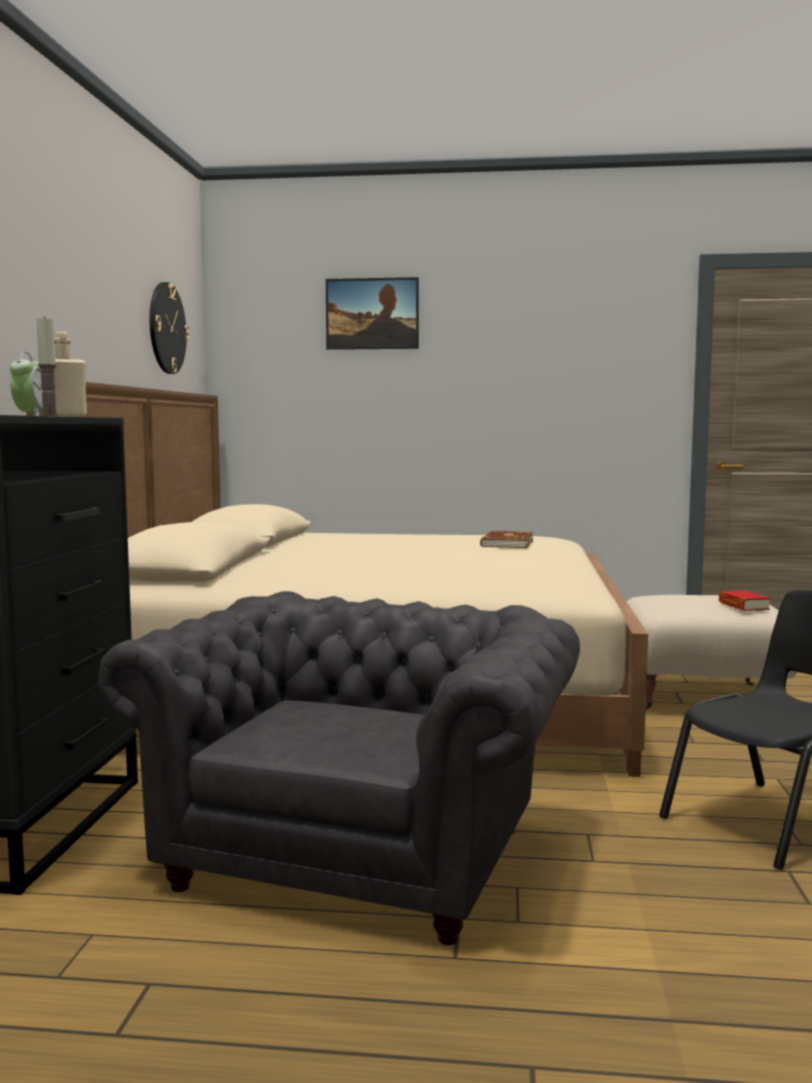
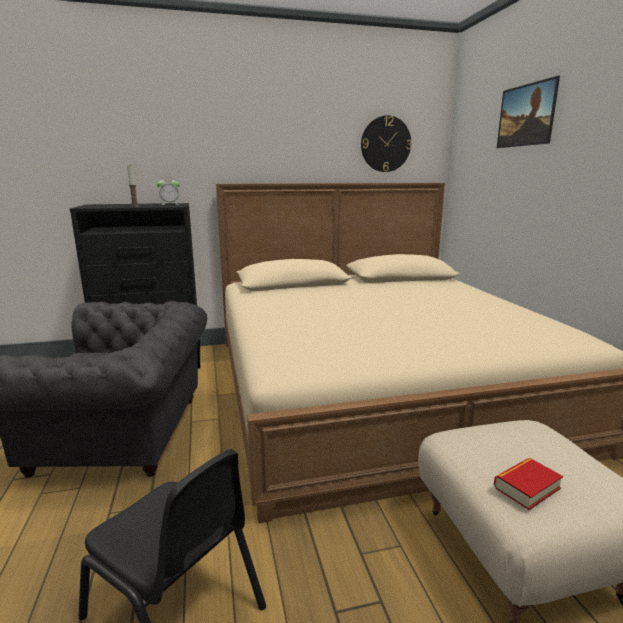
camera: 70 degrees right, 10 degrees up
(65, 416) = (152, 206): beige bottle -> none
(506, 543) = (481, 326): brown book -> none

